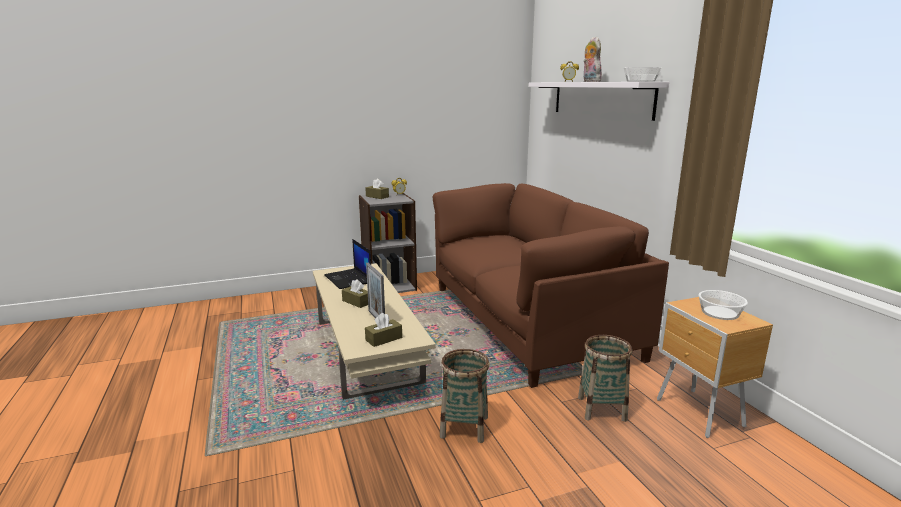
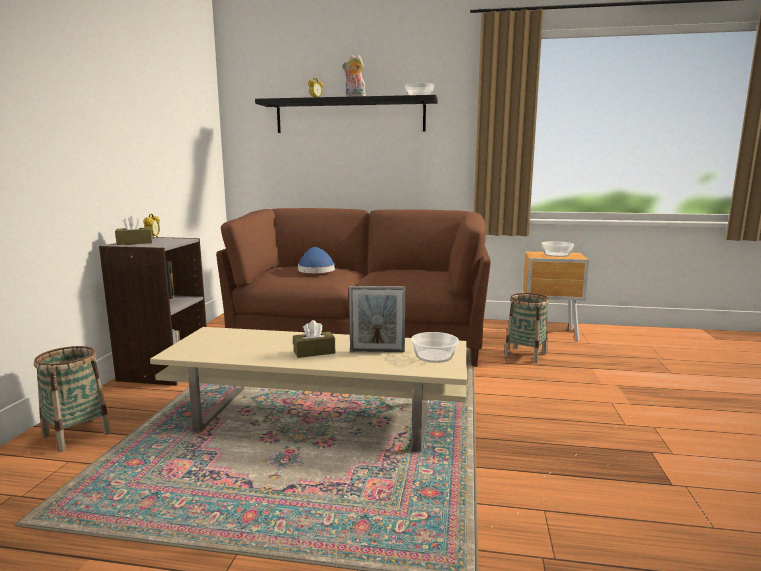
camera: 60 degrees left, 5 degrees down
(349, 279) = (231, 345): laptop -> none
(384, 339) = (434, 356): brown tissue box -> bowl
(464, 427) = (518, 405): basket -> basket (77, 434)
(498, 246) = (316, 270): none -> blue hat
(600, 99) = (349, 116): white shelf -> black shelf

